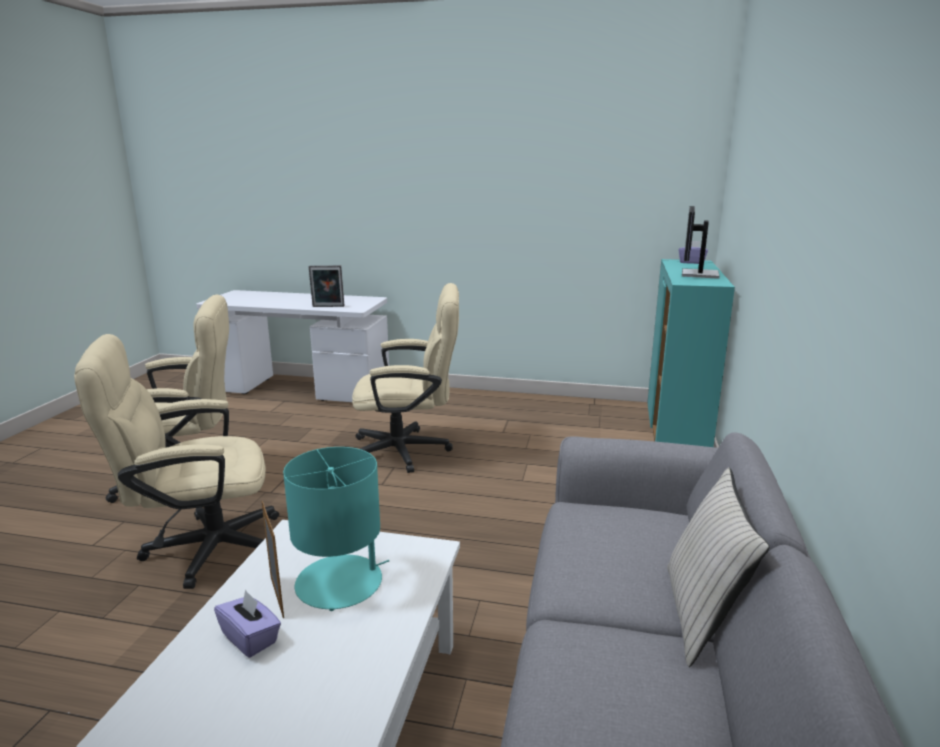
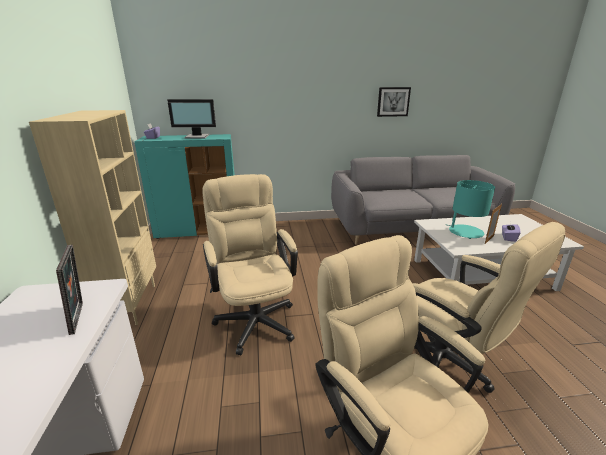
camera: 110 degrees left, 5 degrees up
(484, 398) = (130, 304): none -> beige bookcase
(702, 615) = (407, 189): beige pillow -> none
(884, 304) = (393, 101): none -> picture

